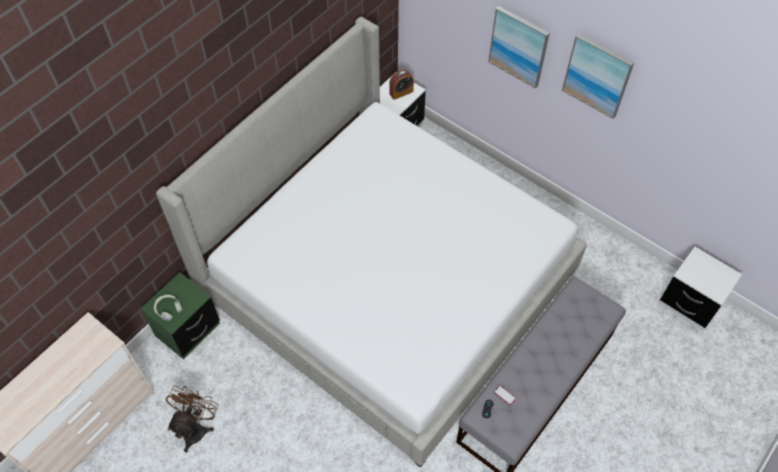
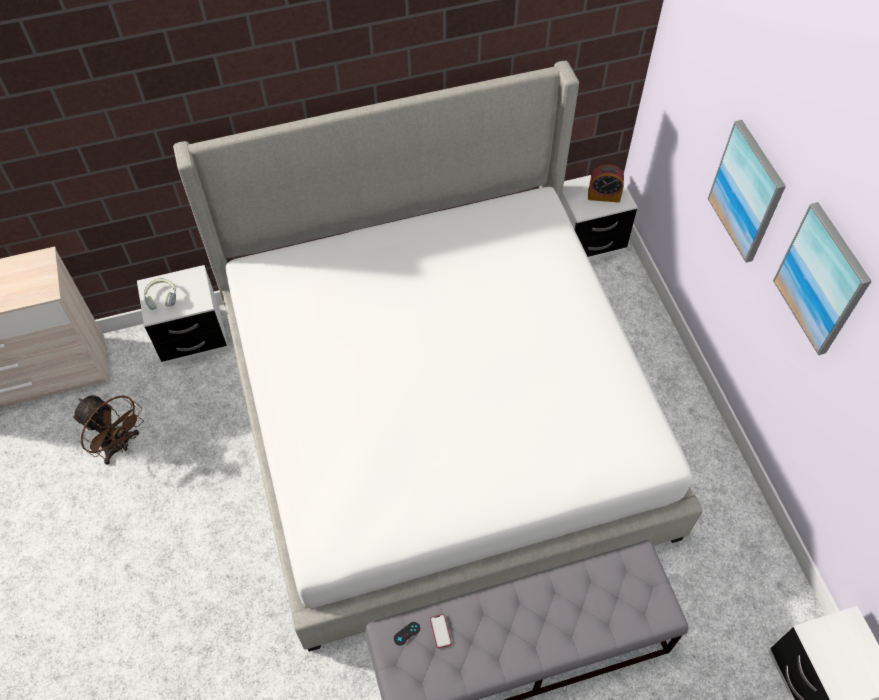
camera: 35 degrees right, 0 degrees up
(188, 330) = (192, 338): green nightstand -> white nightstand
(196, 427) = (120, 446): brown fan -> brown fan turned 75 degrees clockwise

